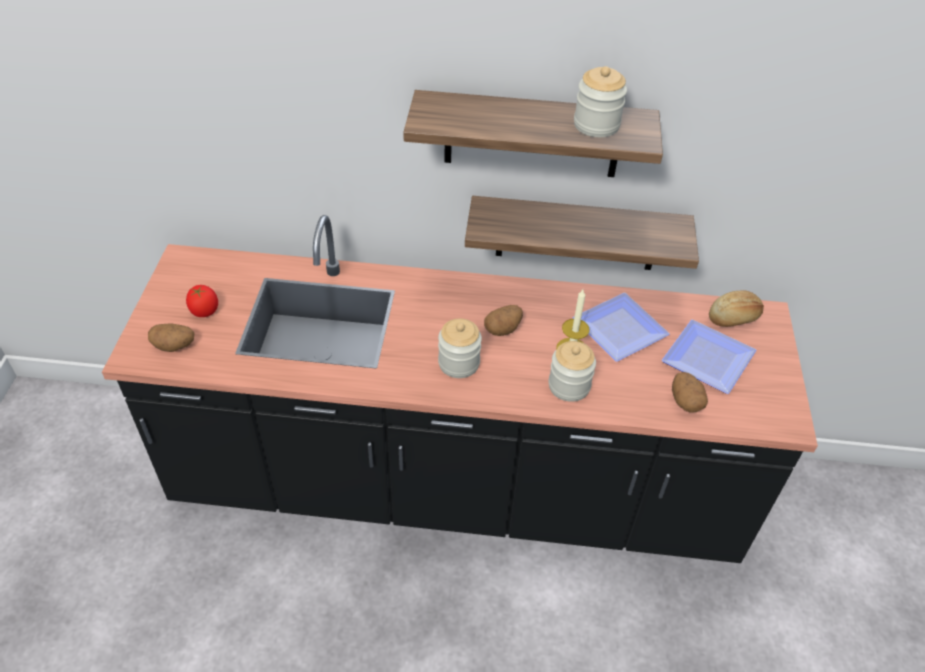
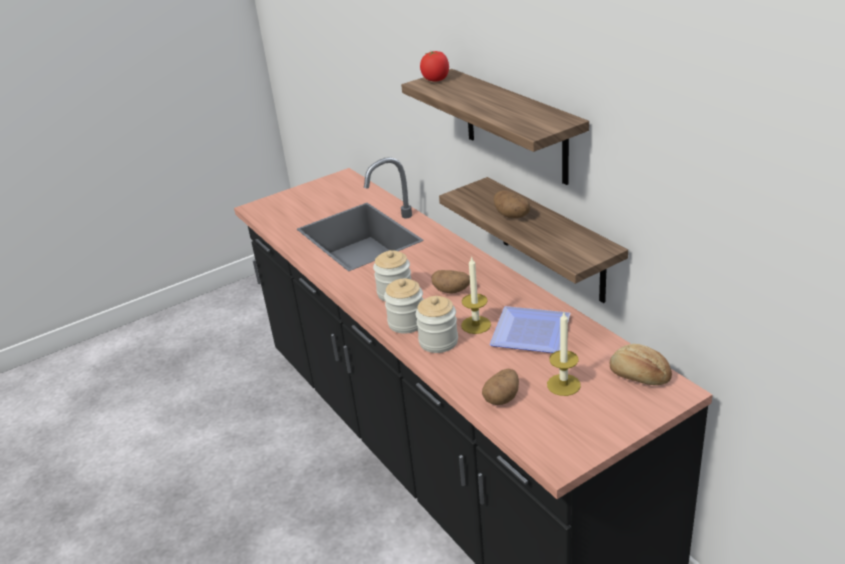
camera: 55 degrees right, 15 degrees down
(175, 346) = (277, 212): potato -> potato (512, 216)
(204, 311) = (314, 204): tomato -> tomato (436, 80)
(596, 125) = (522, 114): jar -> jar (406, 323)
(704, 359) = (563, 385): plate -> candle

